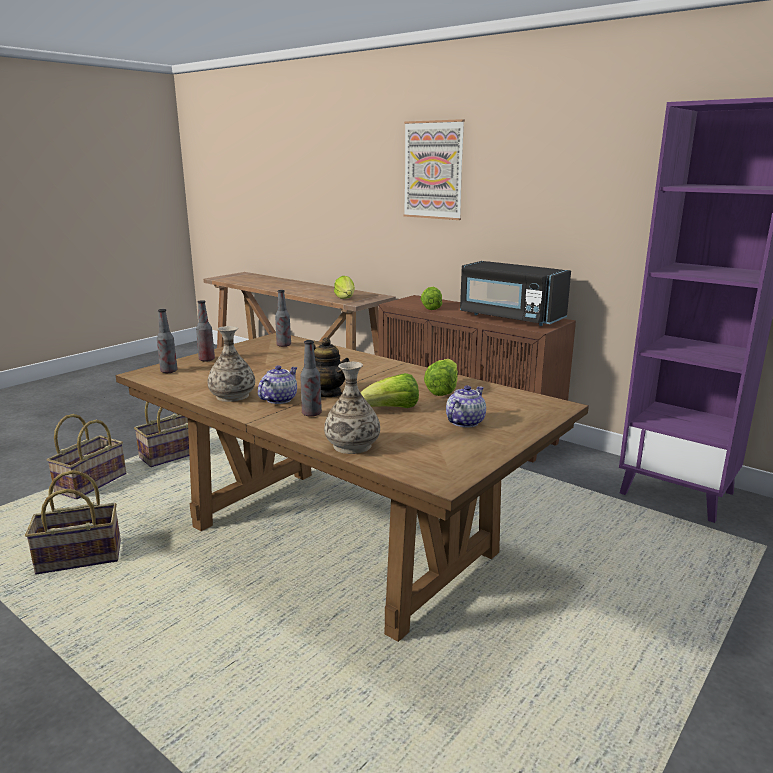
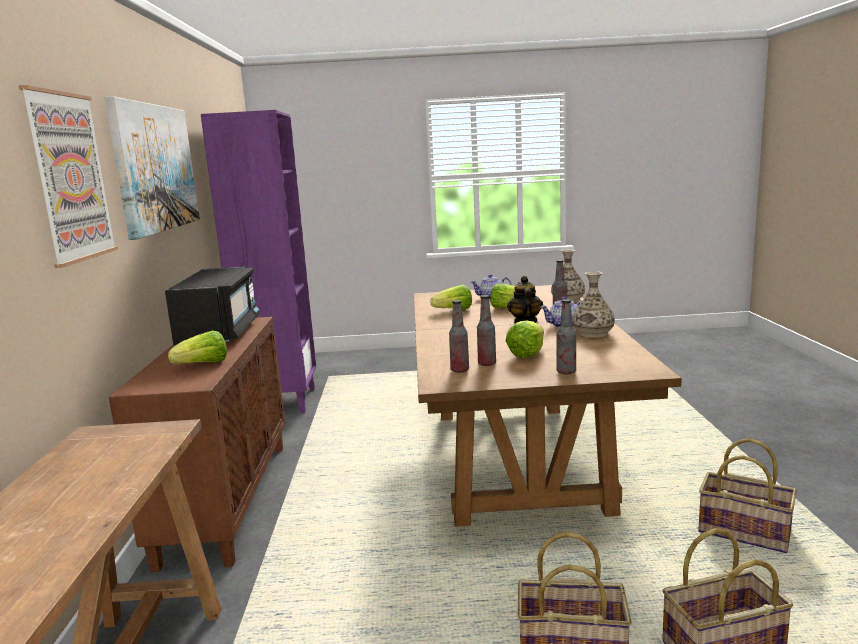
camera: 130 degrees left, 5 degrees down
(169, 371) = (621, 367): bottle -> bottle (487, 364)
(345, 298) = (136, 447): lettuce -> lettuce (527, 354)
(556, 169) = (155, 168): none -> picture

